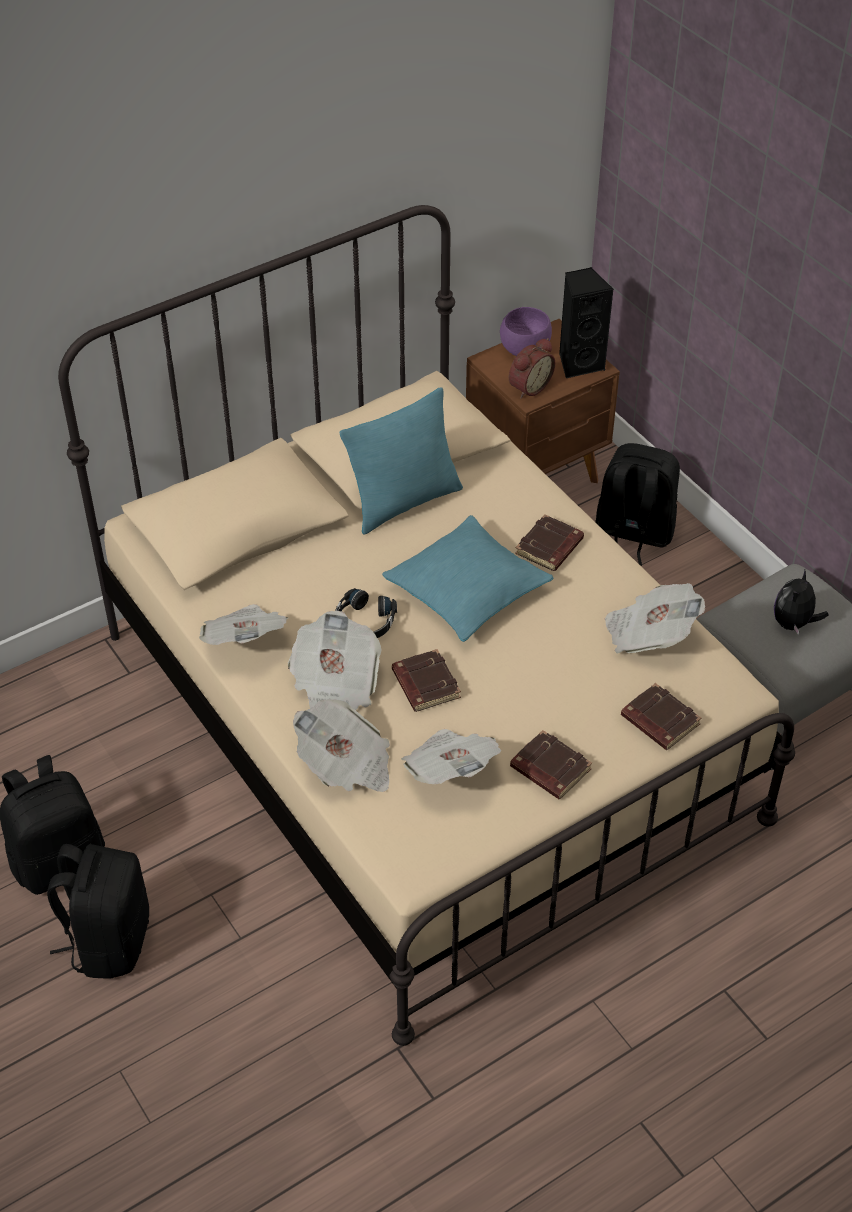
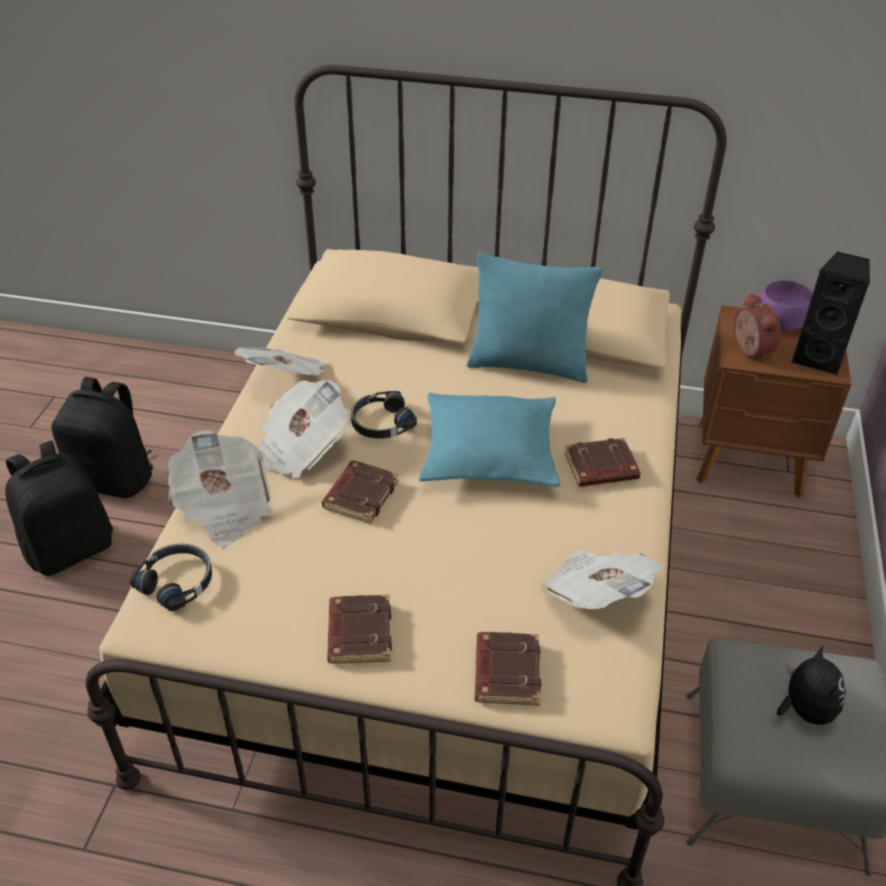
camera: 45 degrees right, 5 degrees down
(392, 835) = (177, 581): none -> black headphones
(450, 770) = (285, 570): newspaper -> none
(528, 387) = (748, 350): alarm clock -> alarm clock turned 105 degrees counterclockwise
(632, 534) = (786, 555): black backpack -> none
(793, 623) = (803, 710): plush toy -> plush toy turned 105 degrees clockwise

